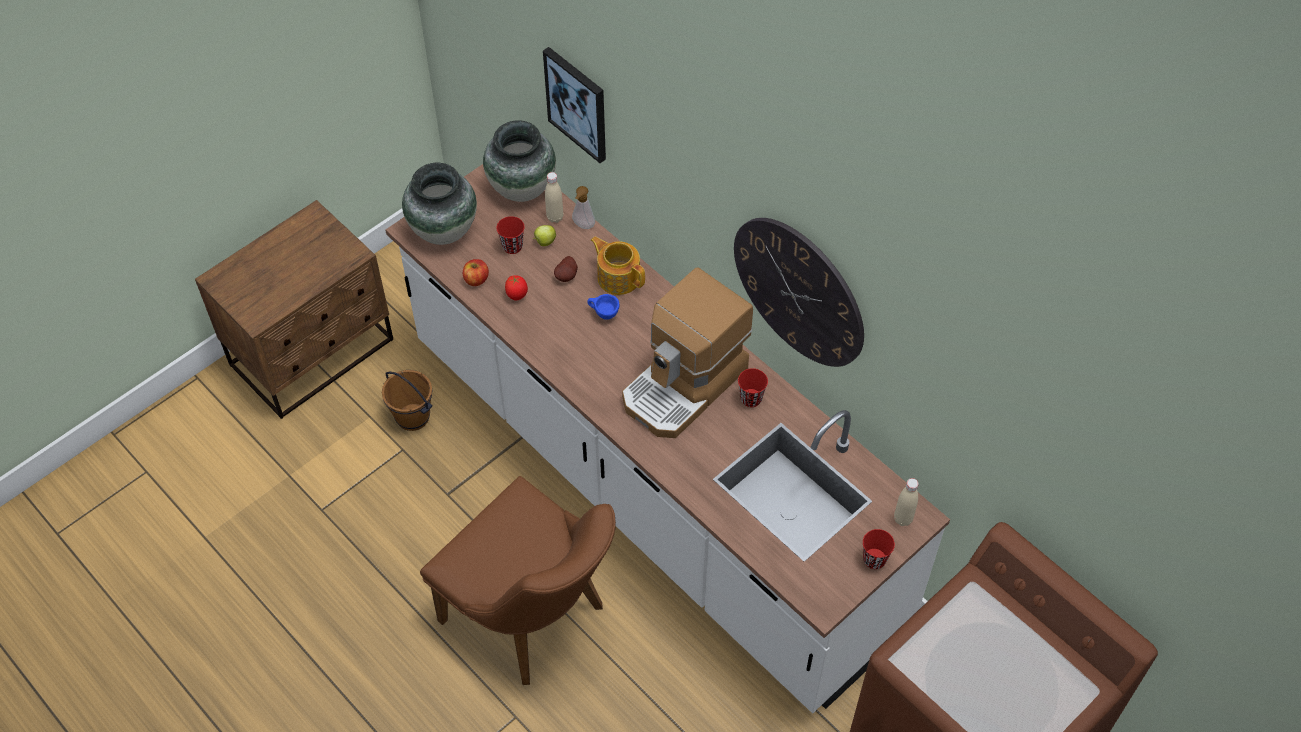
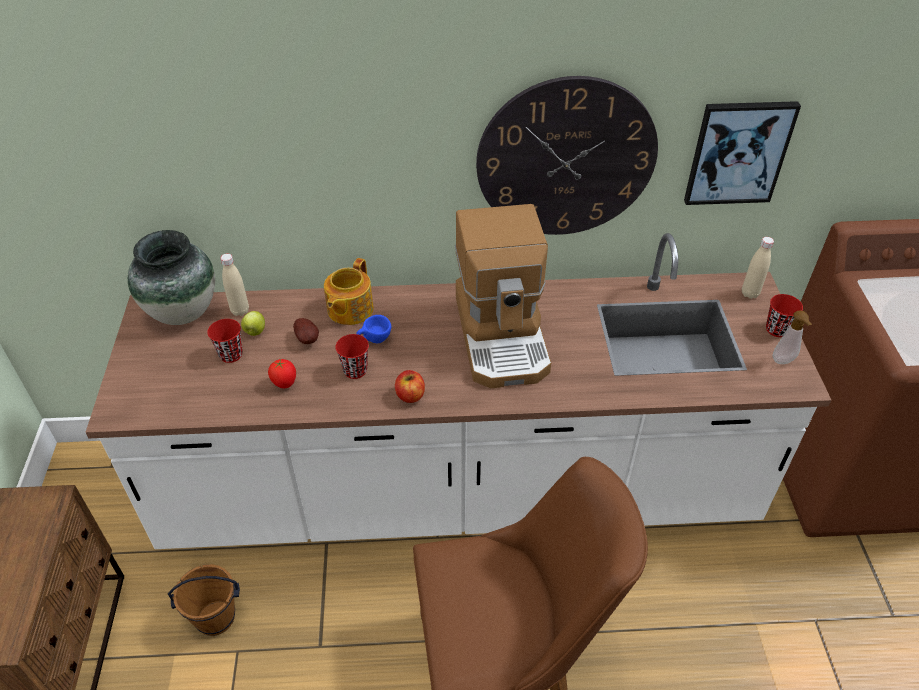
camera: 50 degrees left, 10 degrees down
(444, 230) = (149, 389): vase -> none
(476, 279) = (231, 401): apple -> apple (410, 395)
(577, 103) = (216, 157): picture -> picture (738, 152)
(583, 226) = (272, 300): soap dispenser -> soap dispenser (784, 361)
(618, 277) = (349, 310): teapot -> teapot turned 60 degrees counterclockwise
(751, 398) = (556, 307): red cup -> red cup (355, 370)

